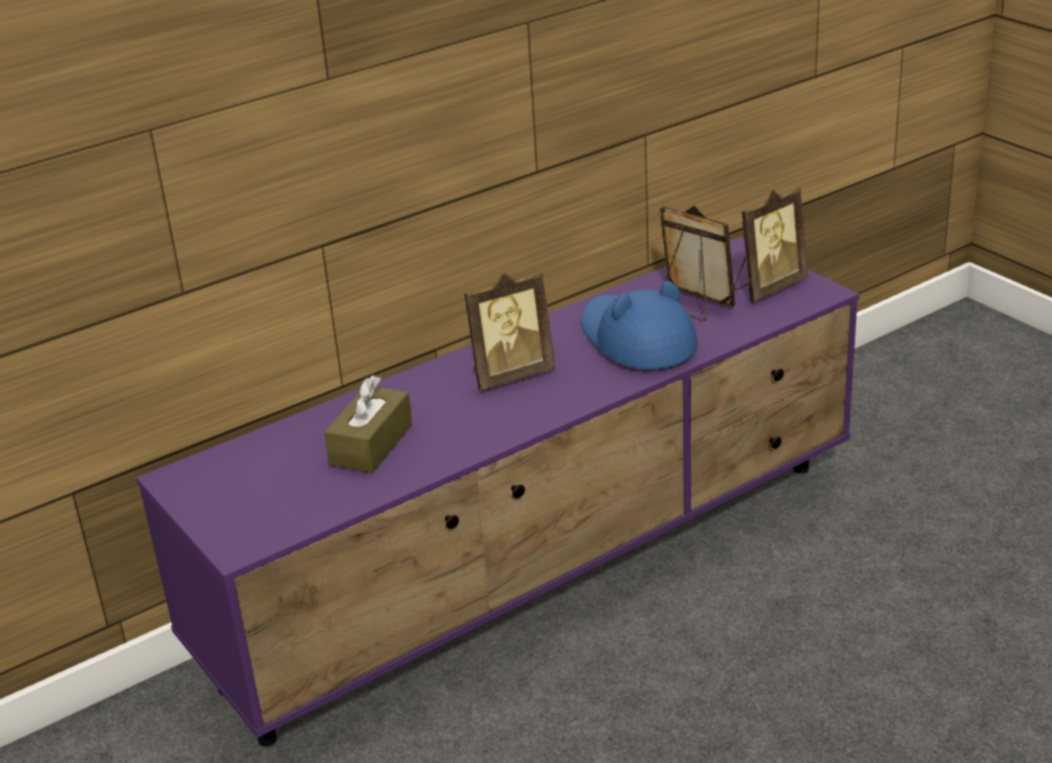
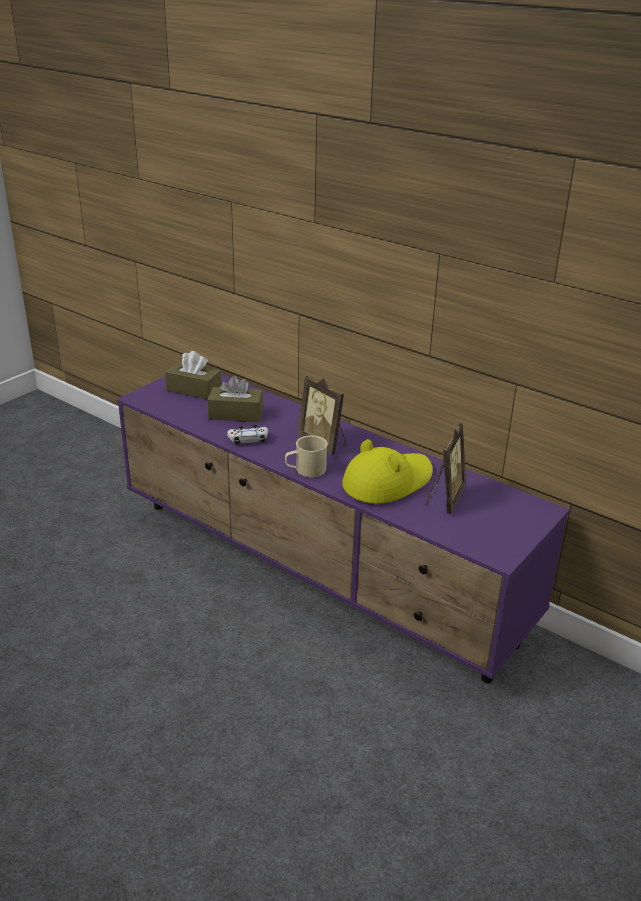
camera: 70 degrees right, 0 degrees up
(251, 482) = (194, 390): none -> brown tissue box
(463, 439) = (248, 439): none -> white game controller
(580, 398) = (305, 470): none -> beige mug
(636, 339) = (387, 481): blue hat -> yellow hat
(767, 287) = (492, 528): picture frame -> none

